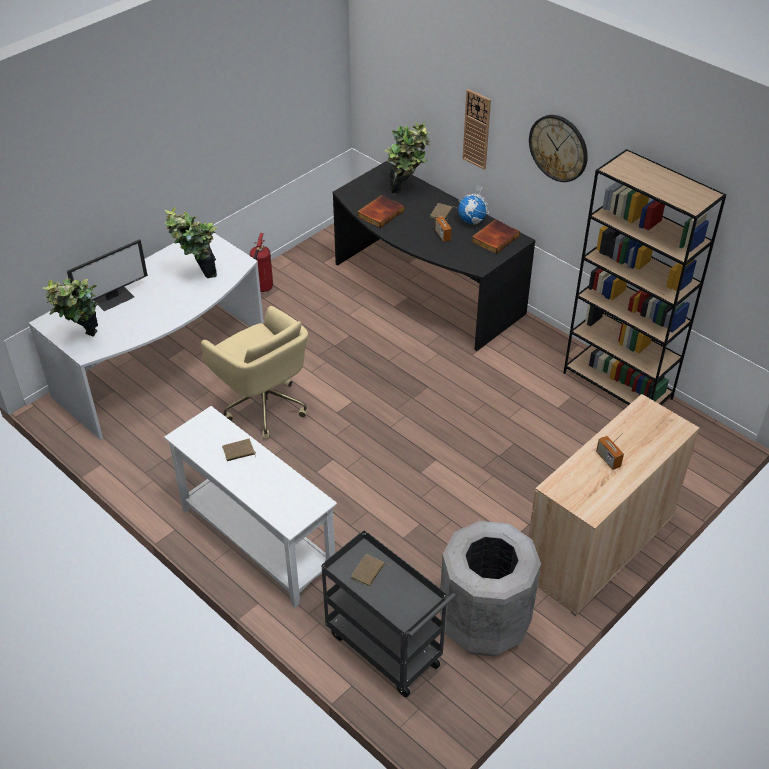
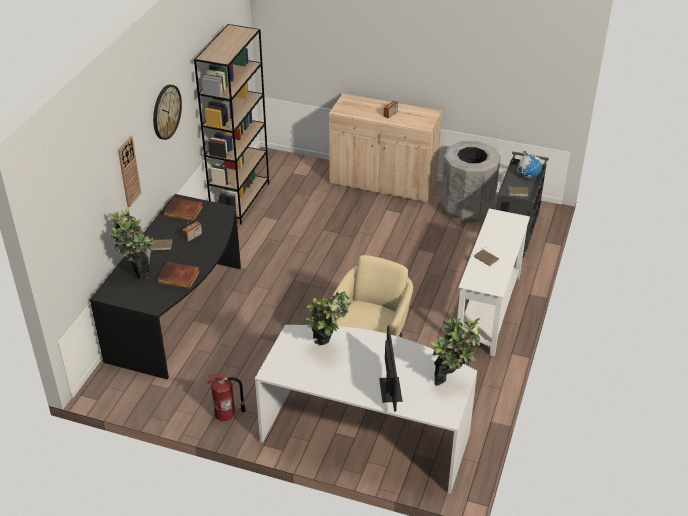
camera: 115 degrees left, 5 degrees down
(114, 298) = (389, 389): monitor -> monitor turned 60 degrees clockwise
(472, 221) = (164, 227): globe -> globe (528, 176)

